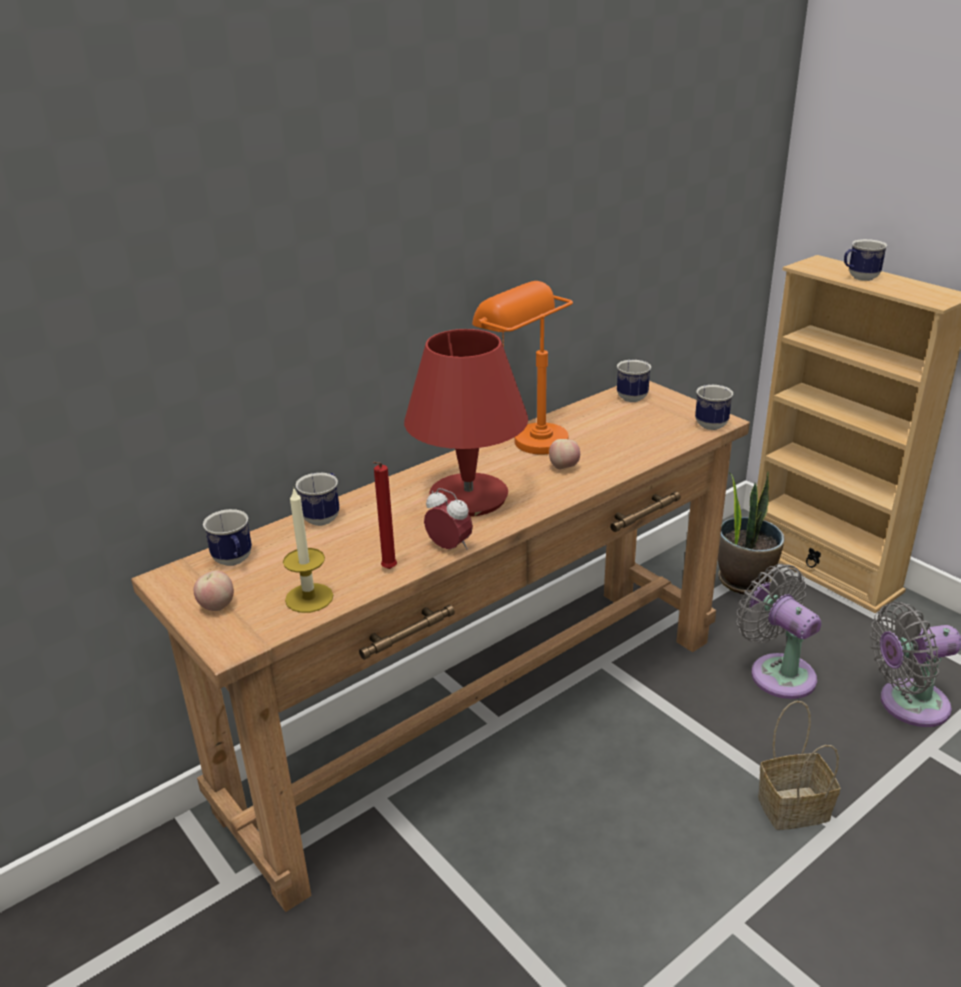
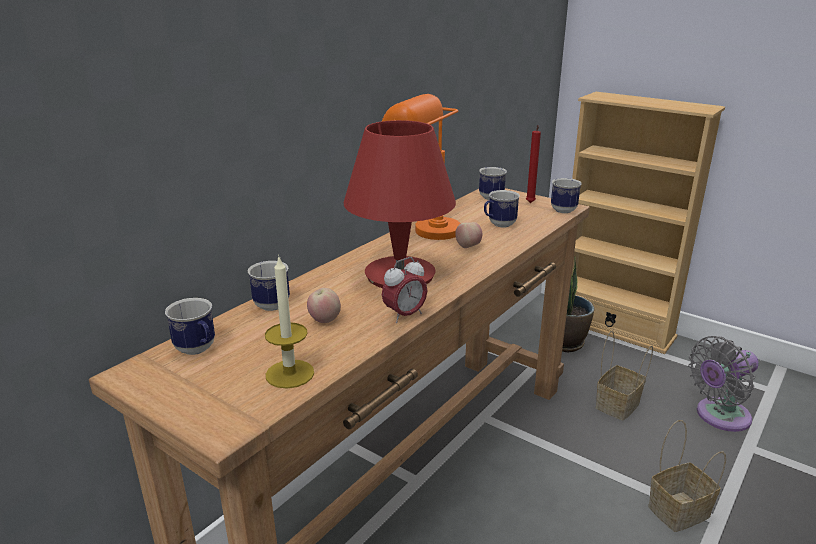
camera: 15 degrees left, 5 degrees down
(217, 606) = (195, 394): apple -> apple (324, 320)
(388, 570) = (356, 340): red candle -> red candle (530, 203)
(449, 547) = (404, 315): alarm clock -> alarm clock turned 120 degrees clockwise
(777, 672) = (617, 406): grey fan -> basket
(859, 278) = (638, 101): mug -> mug (498, 225)

